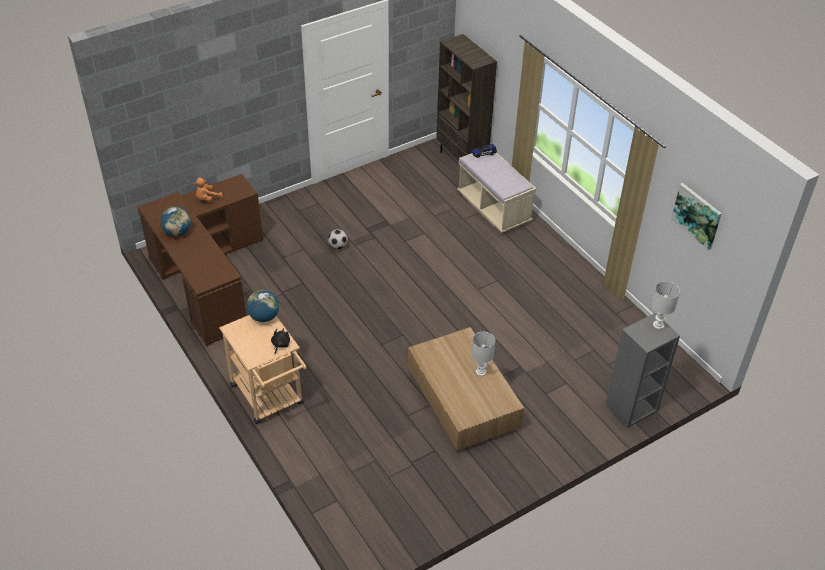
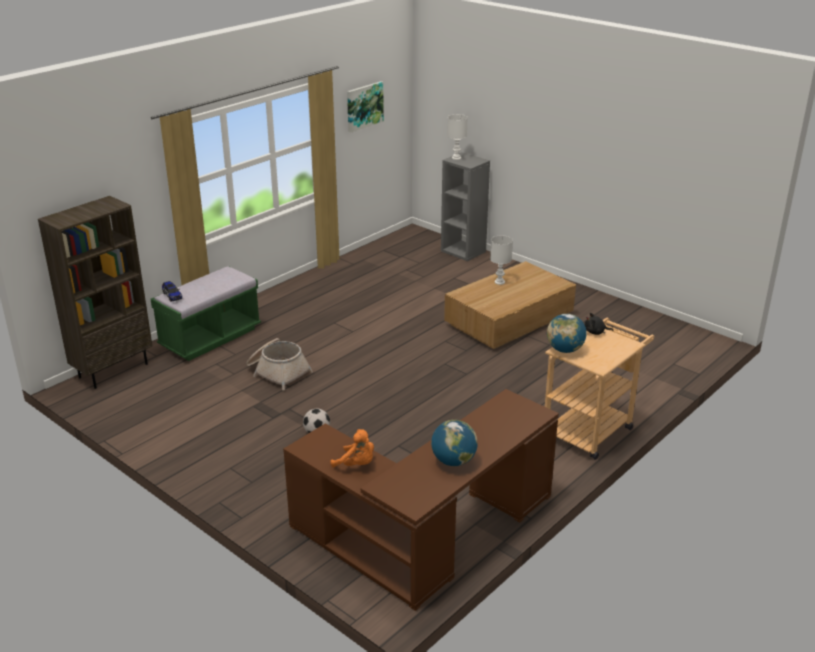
camera: 105 degrees left, 15 degrees down
(428, 237) = (277, 372): none -> basket
(493, 208) = (210, 338): beige bench -> green bench

